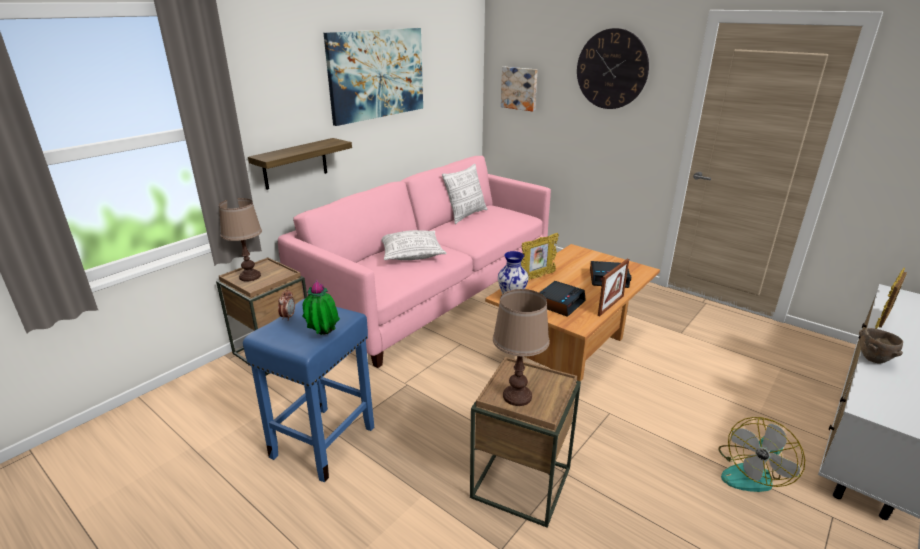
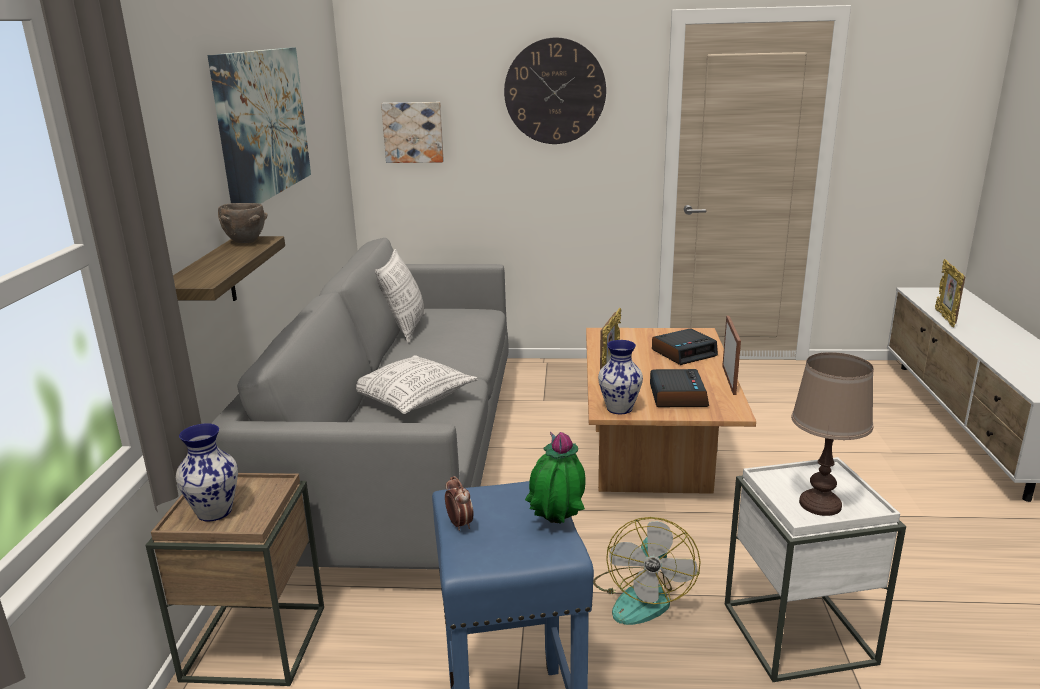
camera: 35 degrees left, 5 degrees down
(250, 276) = (213, 512): brown table lamp -> vase
(432, 291) = (402, 457): pink sofa -> grey sofa
(521, 483) = (799, 633): brown side table -> white side table
(751, 473) = (955, 511): fan -> fan (641, 596)
(874, 360) = (988, 352): brown bowl -> brown bowl (246, 242)

